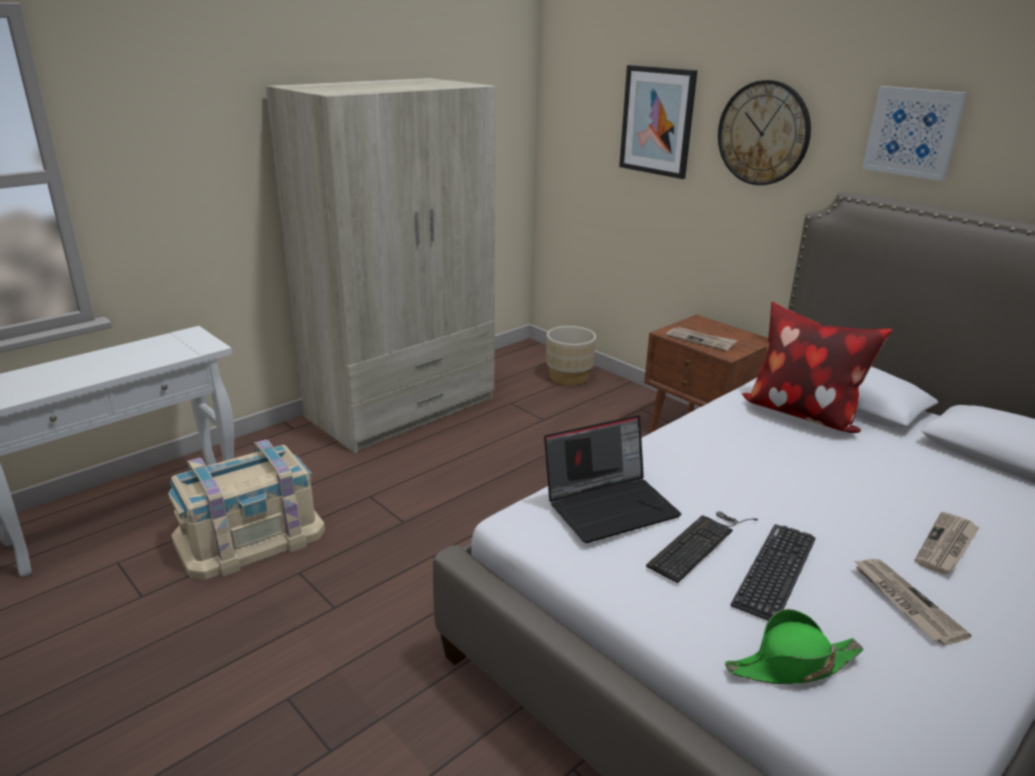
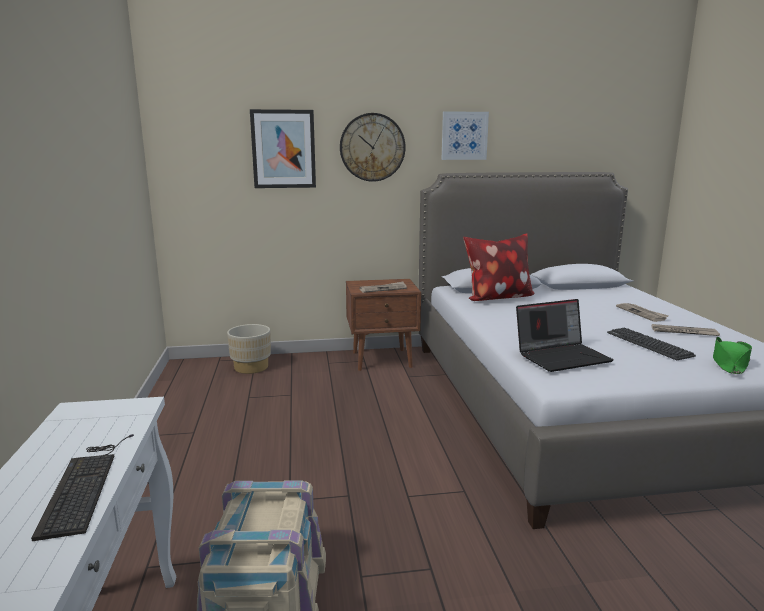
camera: 55 degrees left, 10 degrees down
(402, 408) = (175, 441): beige wardrobe -> none
(611, 505) = (562, 356): laptop -> laptop turned 60 degrees clockwise
(699, 543) = (615, 349): keyboard -> keyboard (85, 483)

